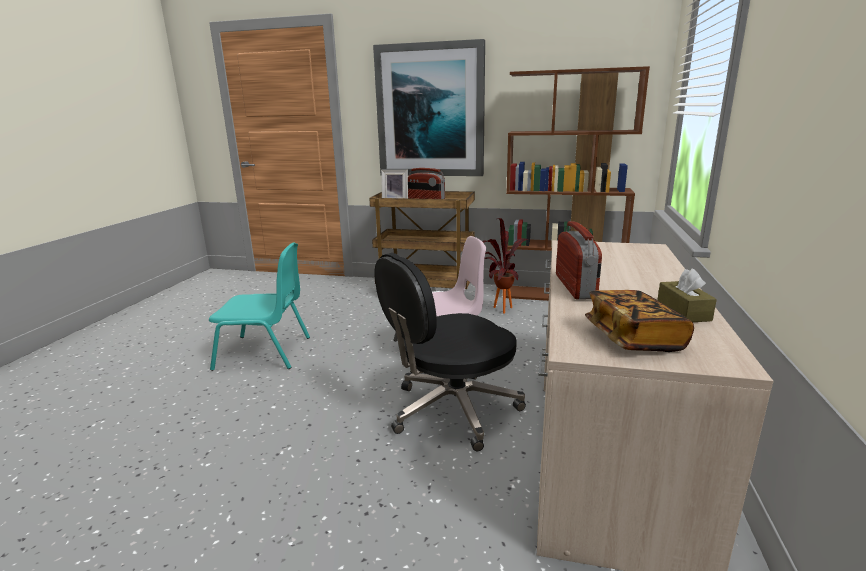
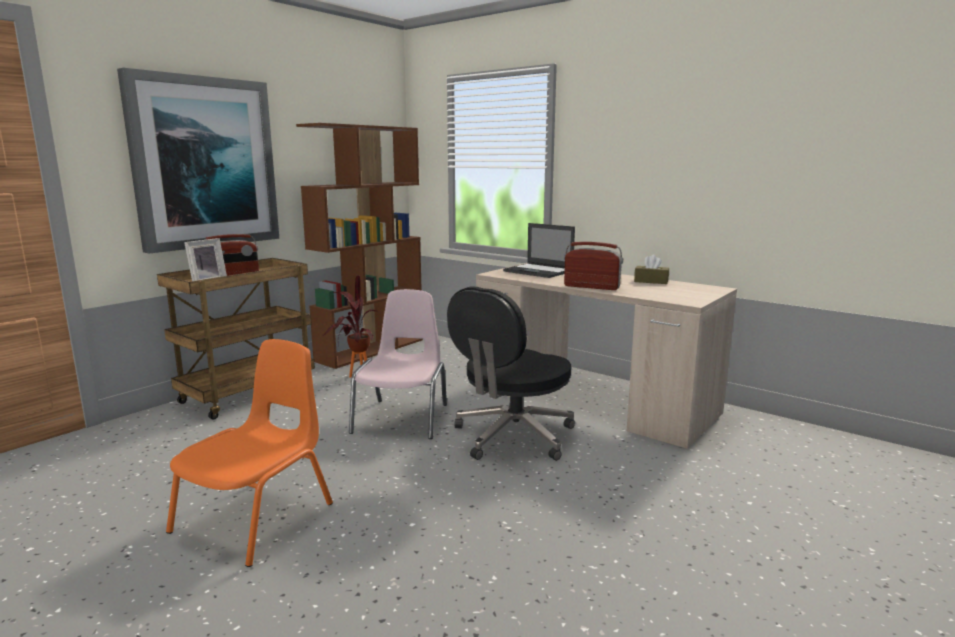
camera: 65 degrees left, 5 degrees down
(265, 353) = (257, 517): turquoise chair -> orange chair
(451, 410) = (512, 436): black office chair -> black office chair turned 45 degrees clockwise
(619, 255) = (539, 271): none -> laptop
(633, 338) = (681, 293): book -> none

